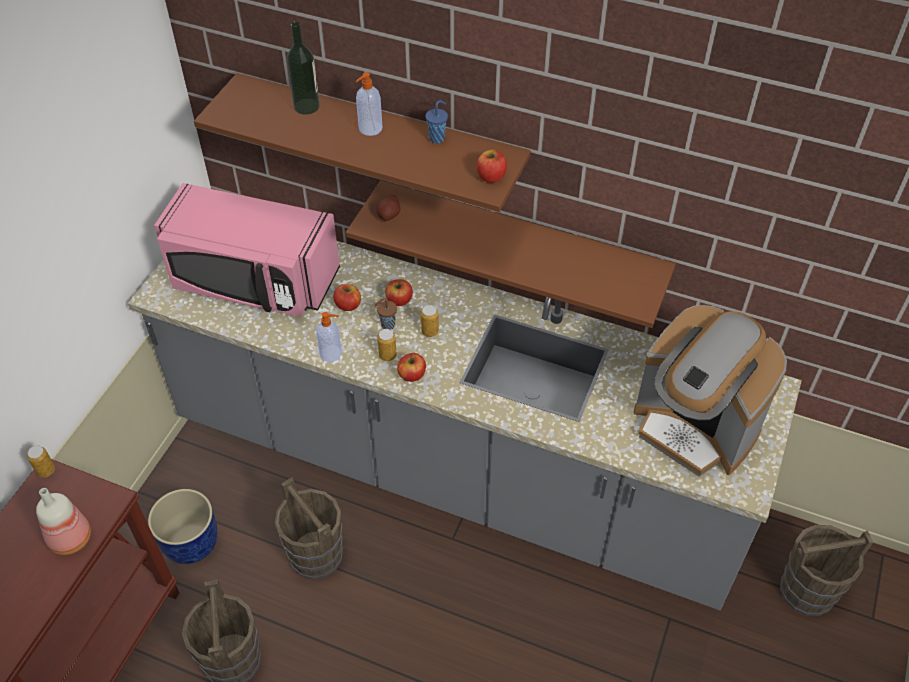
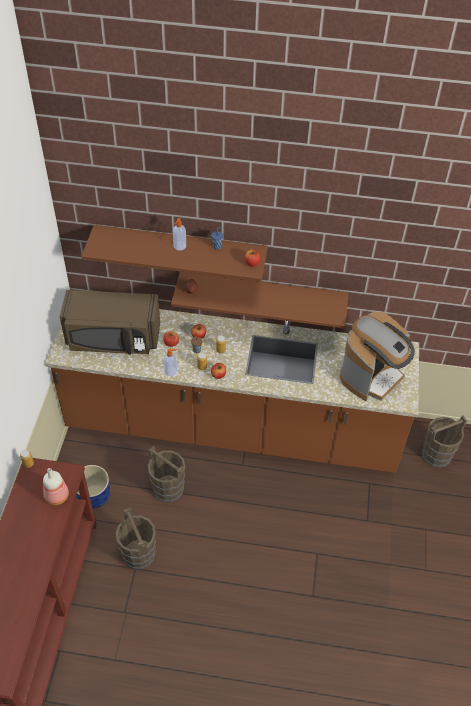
camera: 15 degrees left, 0 degrees up
(253, 281) = (113, 339): pink microwave -> brown microwave
(306, 106) = (140, 238): bottle -> none
(454, 471) = (232, 428): grey counter -> brown counter
(695, 427) = (372, 376): coffee machine -> coffee machine turned 75 degrees counterclockwise

